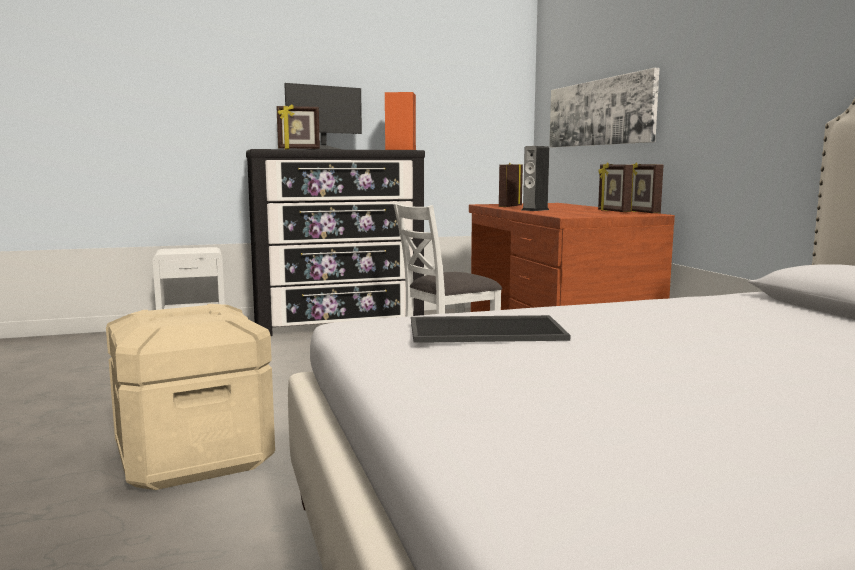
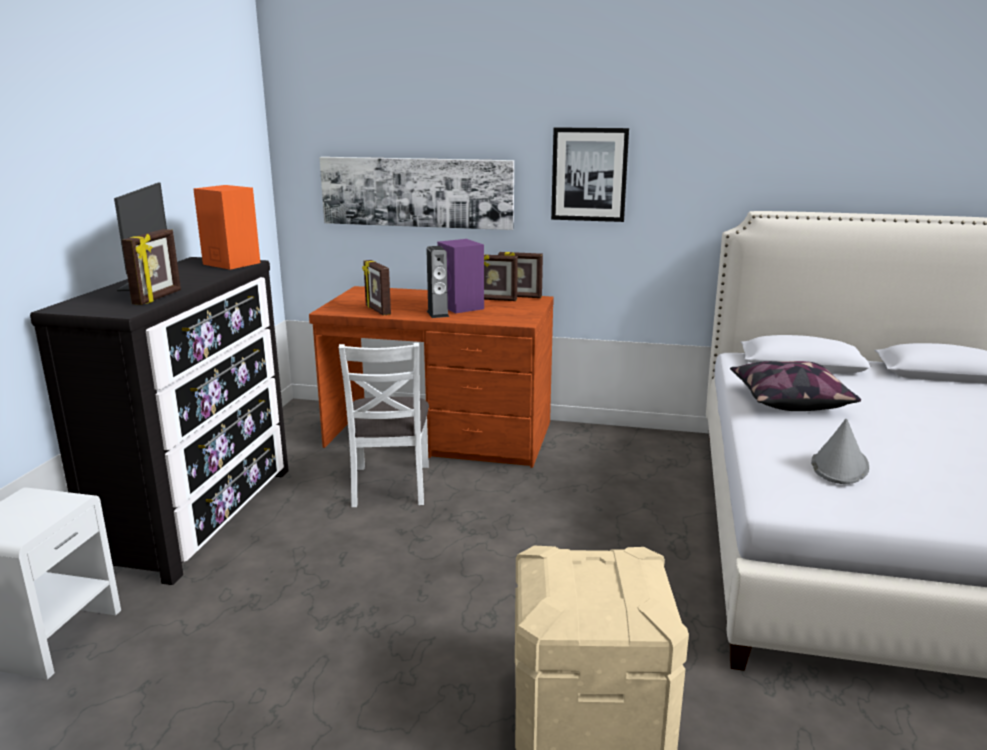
camera: 60 degrees left, 10 degrees up
(487, 330) = (839, 465): tray -> grey hat
(568, 210) = (461, 307): none -> purple speaker
(677, 312) = (788, 401): none -> pillow
(714, 71) = (589, 174): none -> picture

